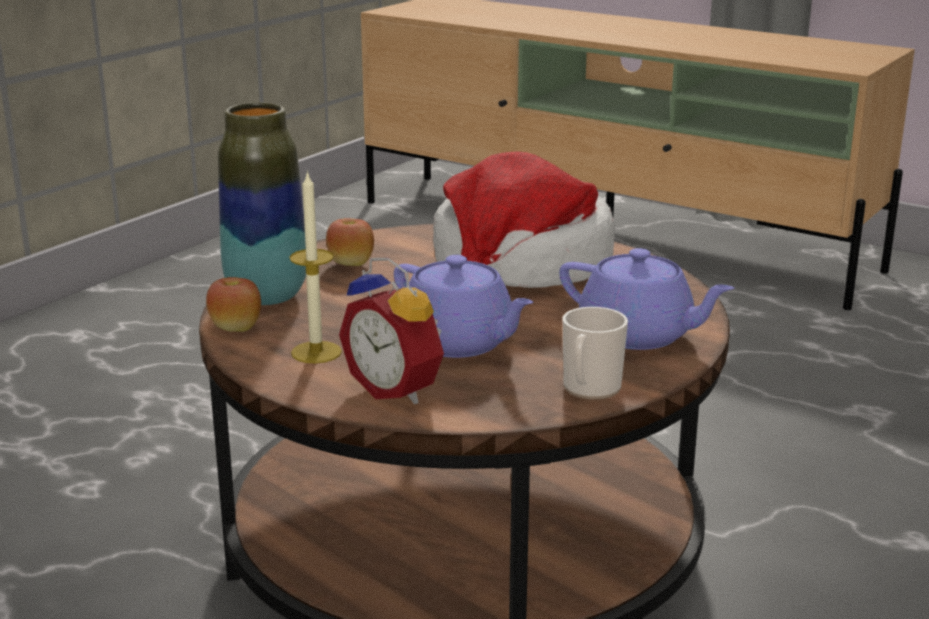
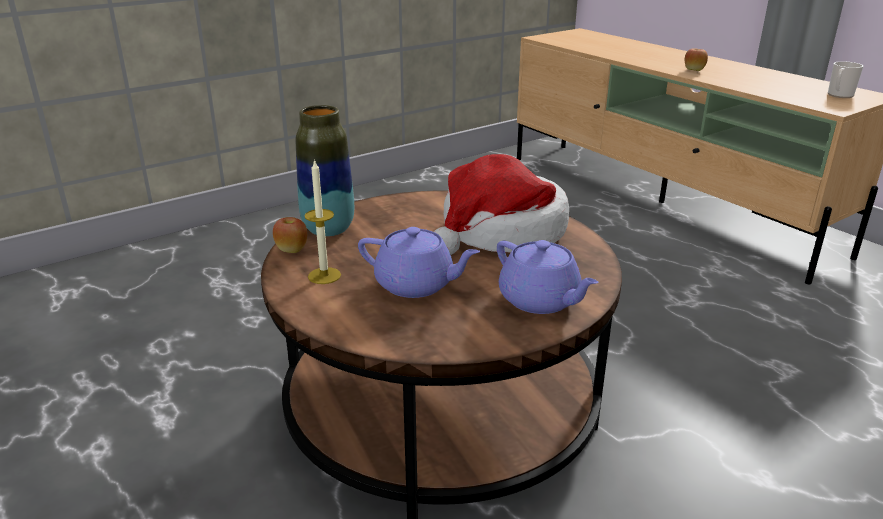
camera: 20 degrees right, 5 degrees up
(351, 264) = (396, 214): apple -> apple (694, 70)
(397, 389) = (350, 313): alarm clock -> none
(459, 343) = (416, 285): purple teapot -> purple teapot turned 45 degrees counterclockwise
(589, 389) = (473, 338): mug -> mug (839, 95)

